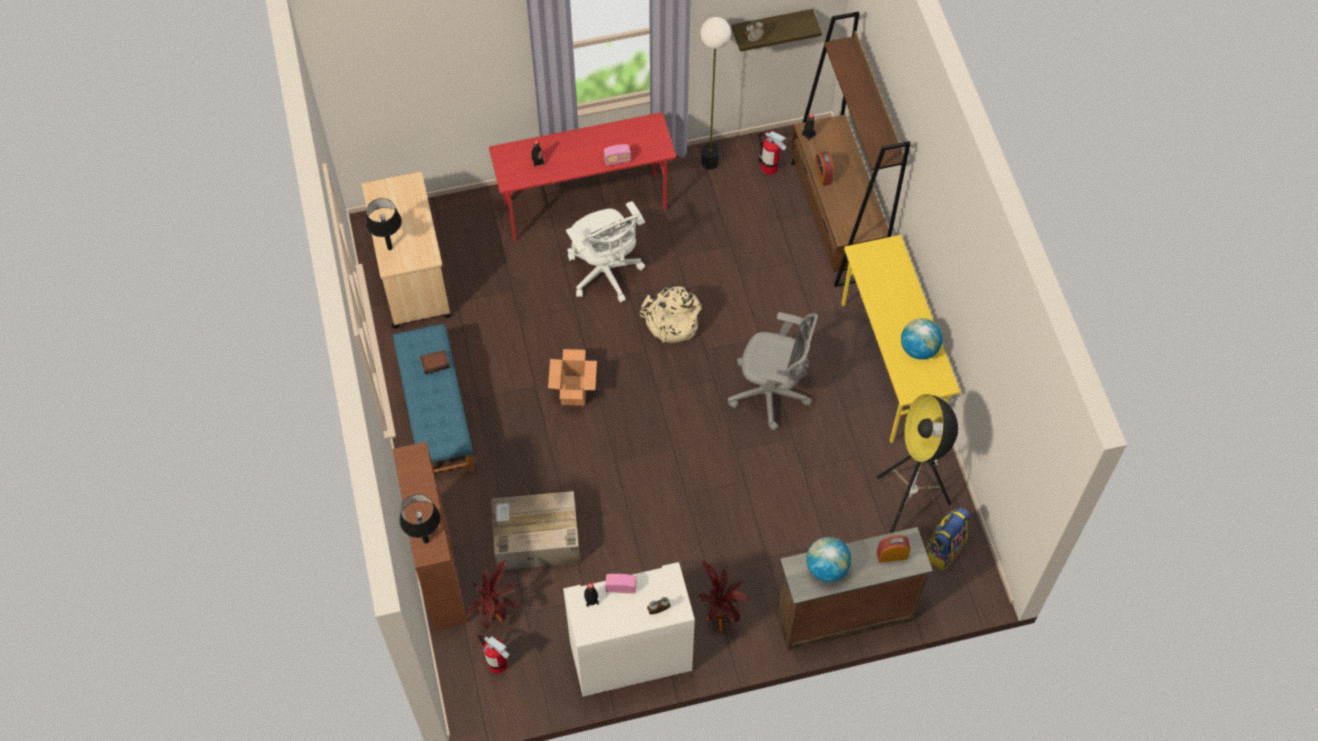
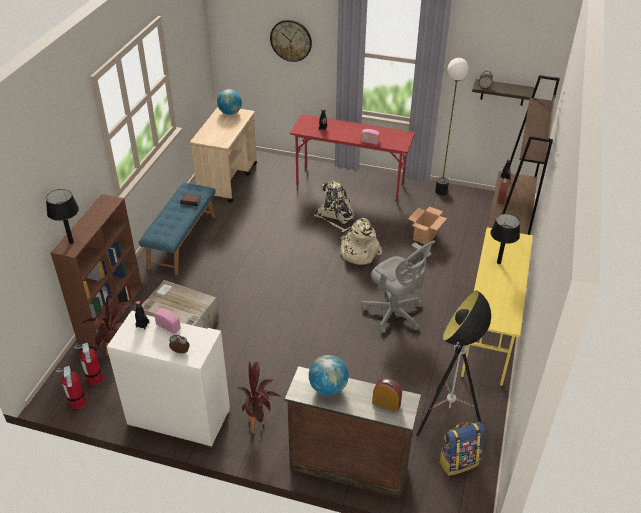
camera: 30 degrees right, 20 degrees down
(390, 248) = (207, 133): black table lamp -> black table lamp (499, 263)
(452, 64) = (291, 40): none -> wall clock
(573, 390) = (270, 261): cardboard box -> cardboard box (425, 236)
(605, 274) = (336, 217): white office chair -> beige backpack
(769, 167) = (477, 206): fire extinguisher -> fire extinguisher (77, 402)
(918, 349) = (503, 298): globe -> globe (230, 113)

